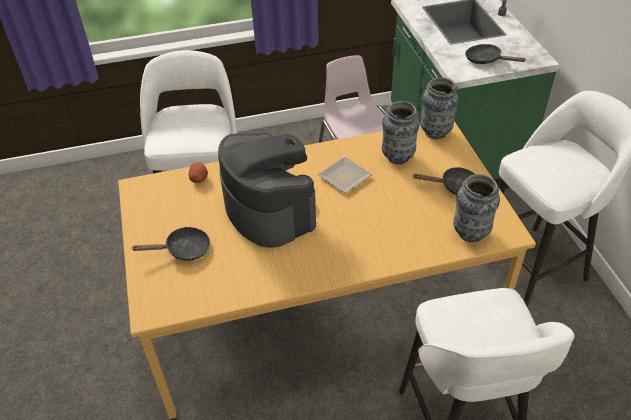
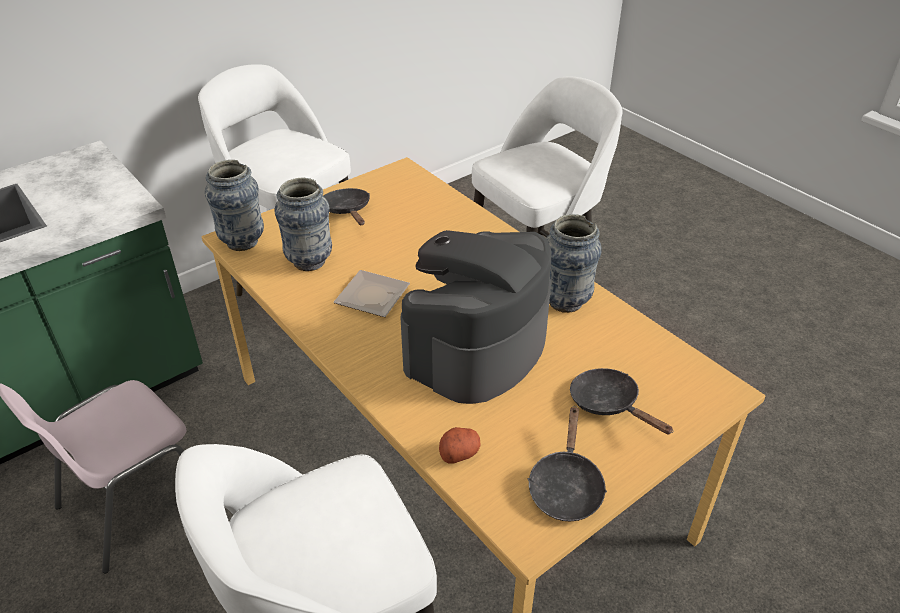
camera: 115 degrees left, 5 degrees down
(470, 233) = (418, 191): vase -> vase (565, 302)
(486, 60) = (94, 190): black frying pan -> black frying pan (565, 486)

